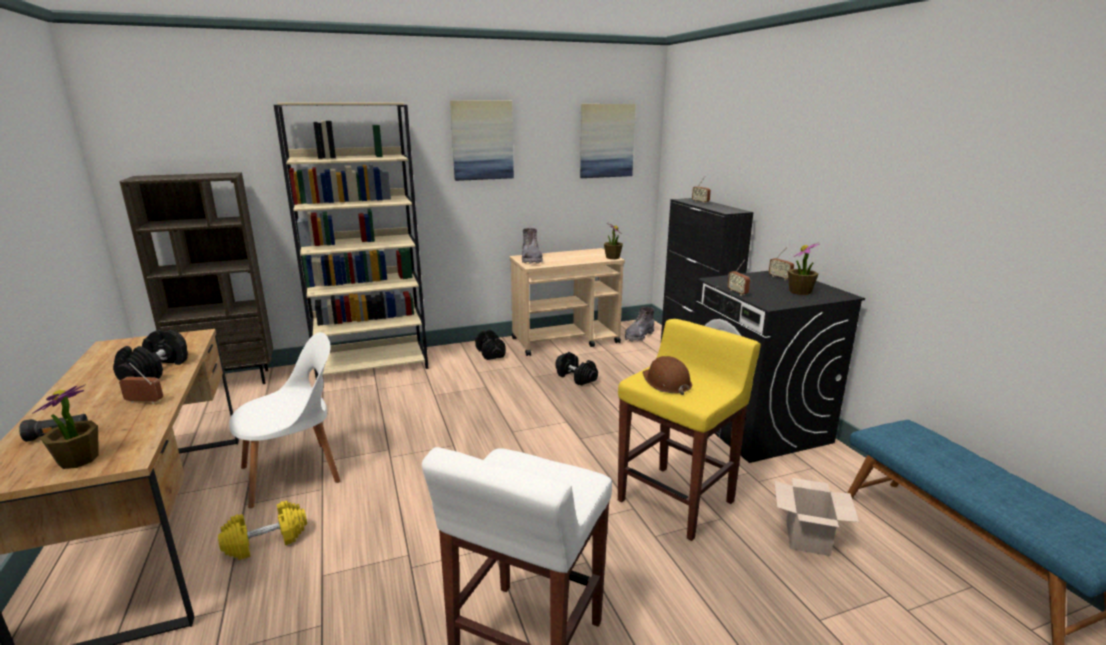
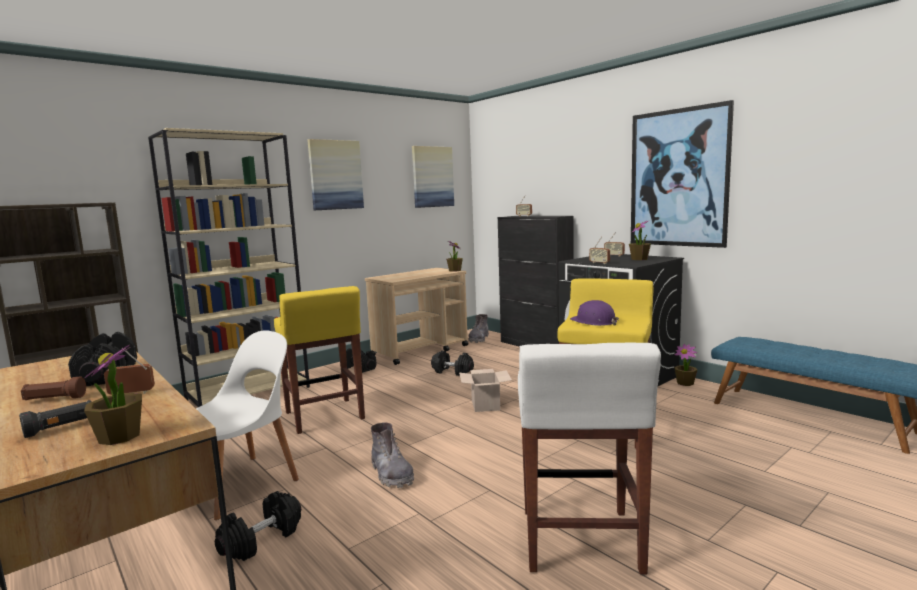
camera: 20 degrees left, 10 degrees down
(93, 394) = (55, 399): none -> brown flashlight
(266, 541) = (261, 539): yellow dumbbell -> black dumbbell
(414, 410) = (324, 416): none -> yellow stool
(531, 260) = (388, 278): grey boot -> grey boot (391, 474)
(666, 382) = (594, 321): brown hard hat -> purple hard hat
(808, 538) = (714, 430): cardboard box -> cardboard box (486, 405)
(833, 456) = (685, 383): none -> potted plant
(876, 189) = (678, 178): none -> picture

